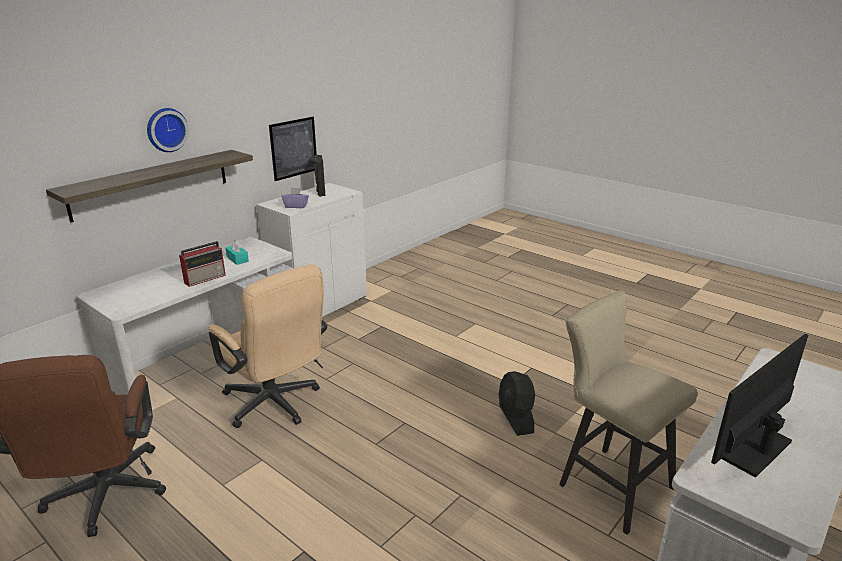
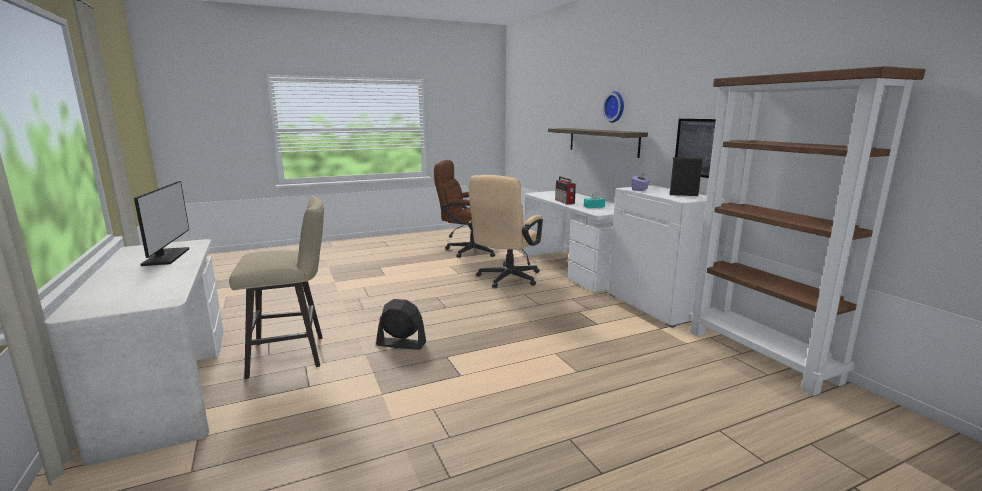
camera: 115 degrees right, 10 degrees down
(276, 405) = (506, 279): beige office chair -> beige office chair turned 45 degrees counterclockwise
(392, 269) = (761, 355): none -> brown bookcase

